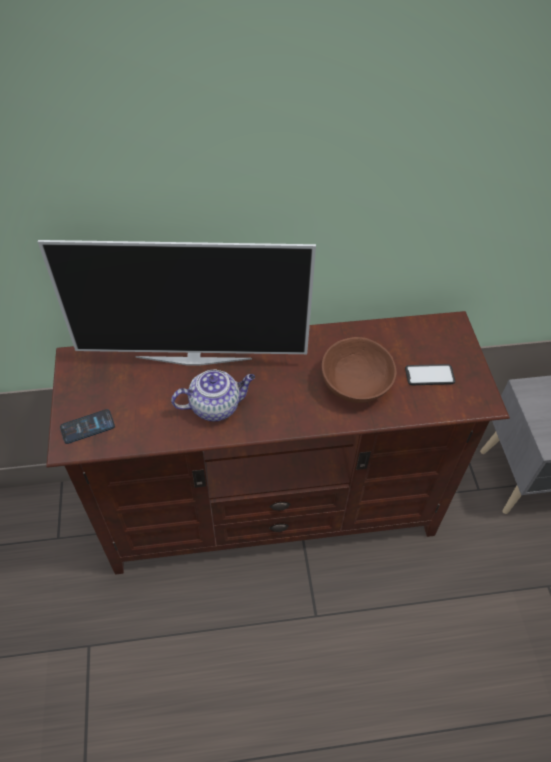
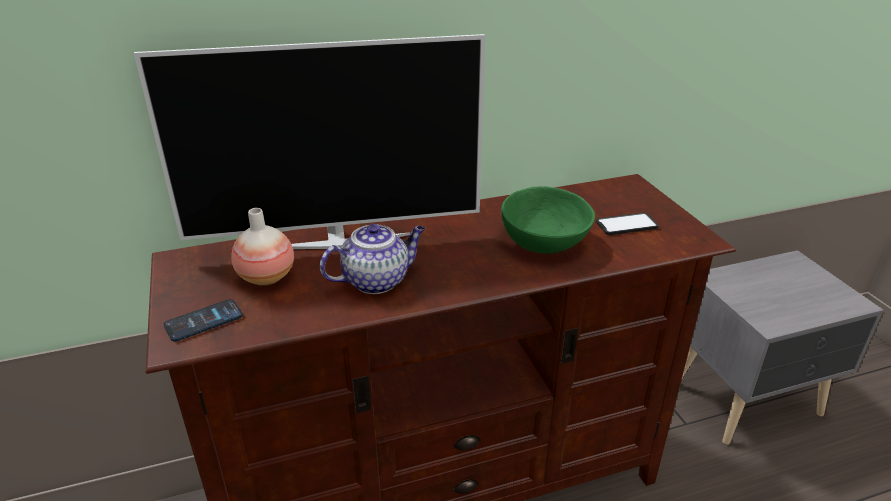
camera: 10 degrees left, 20 degrees down
(136, 389) = (266, 277): none -> vase
(354, 384) = (542, 241): brown bowl -> green bowl

